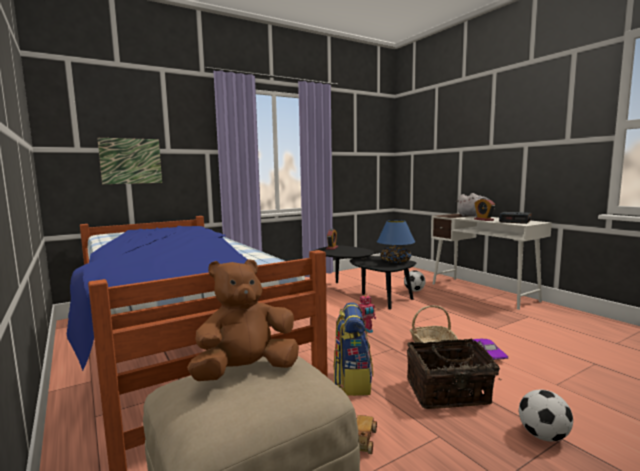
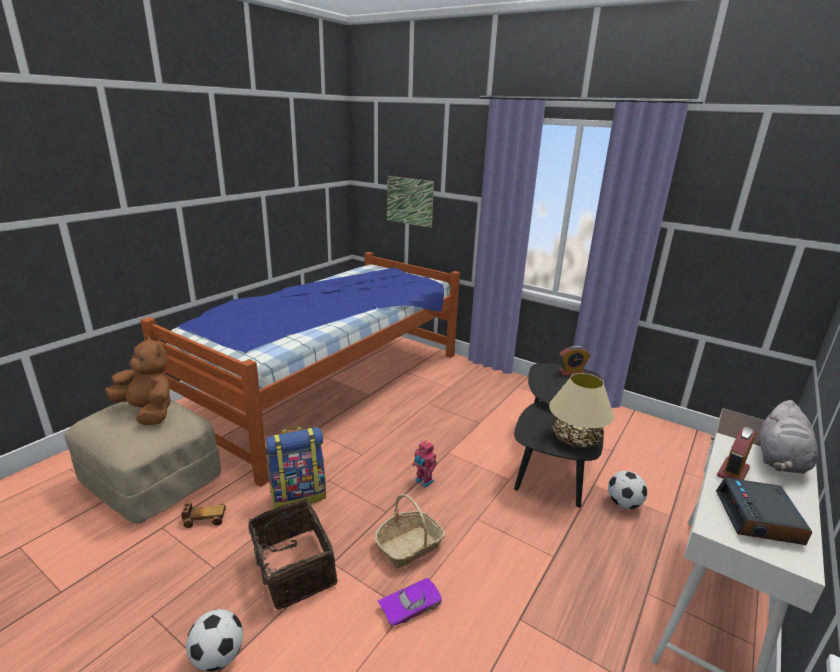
camera: 65 degrees right, 15 degrees up
(395, 261) = (575, 438): blue table lamp -> beige table lamp

